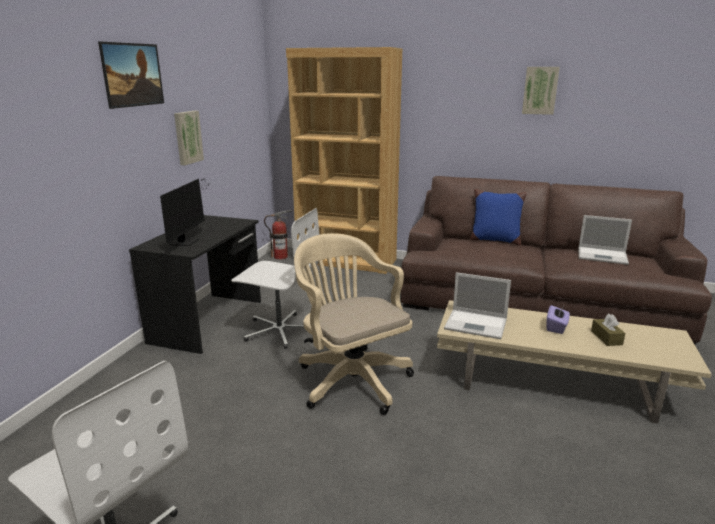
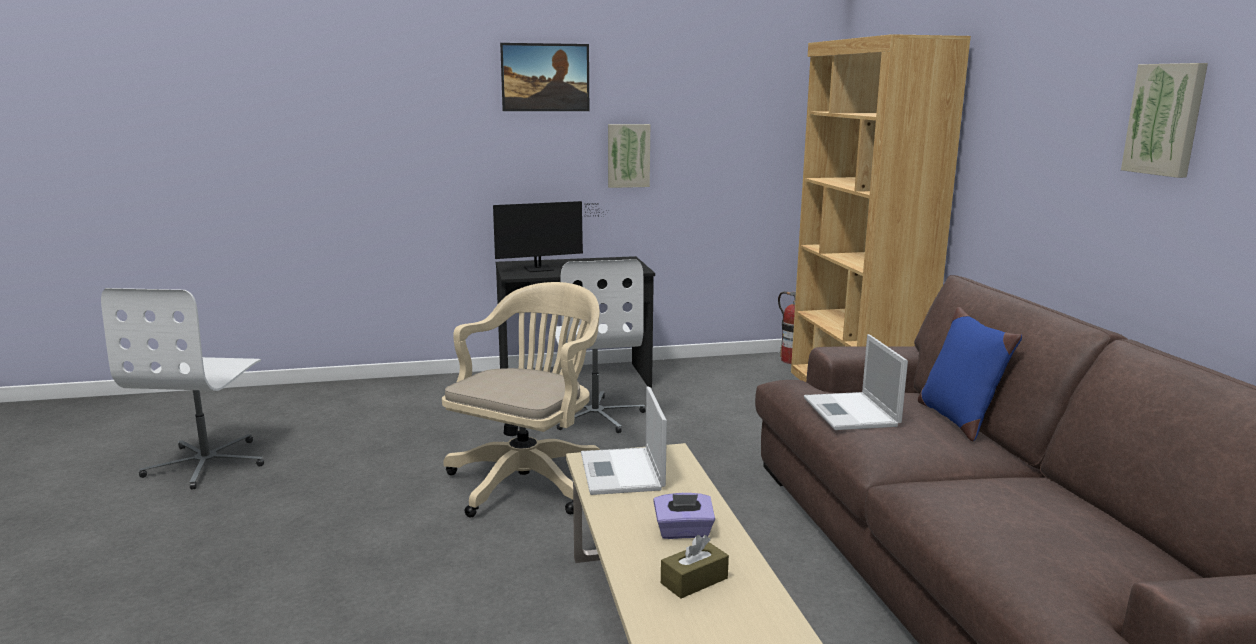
camera: 60 degrees right, 5 degrees down
(603, 256) = (1049, 517): laptop -> laptop (851, 413)

